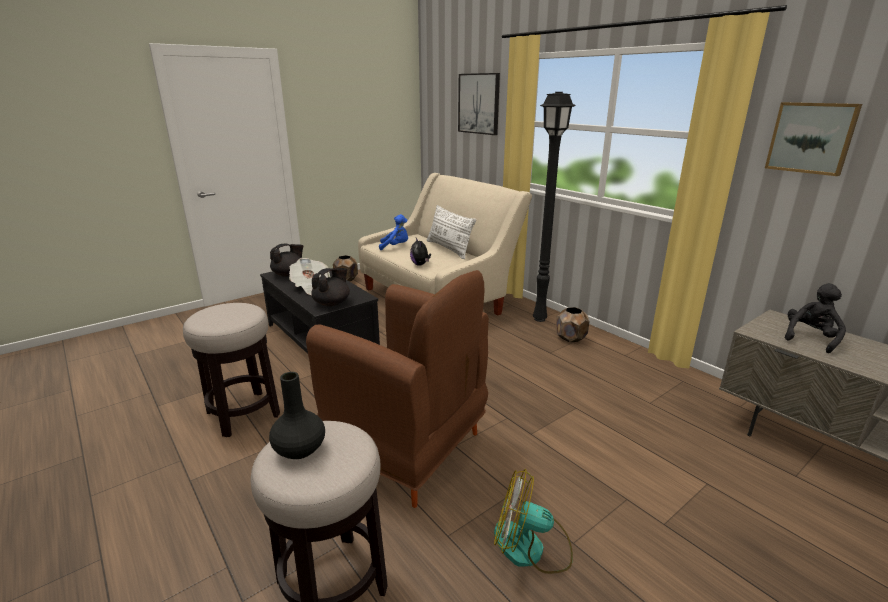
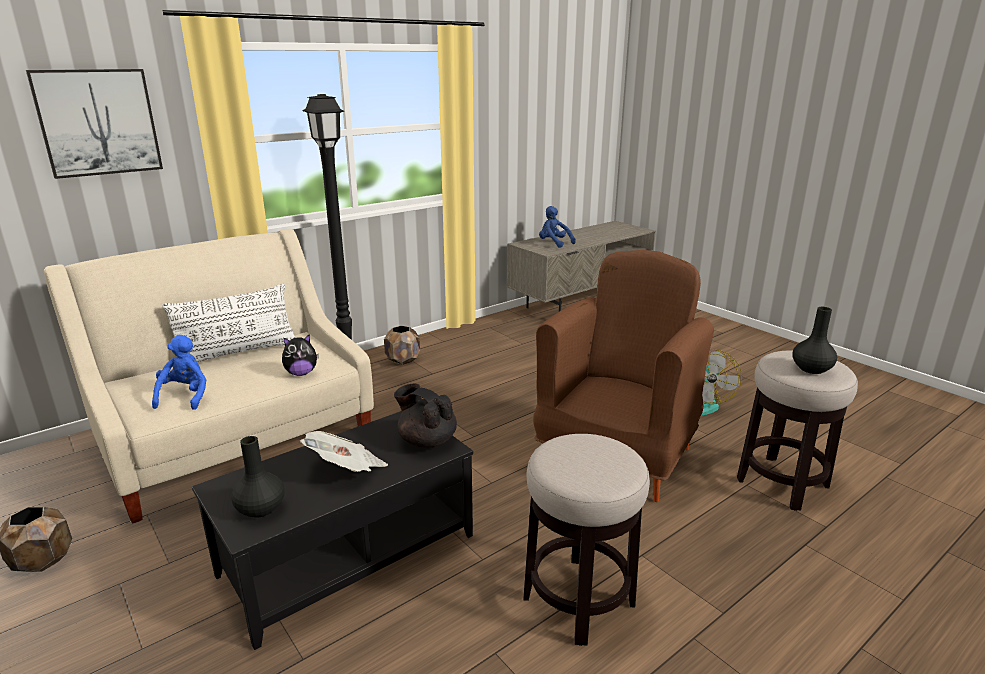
camera: 90 degrees left, 0 degrees up
(289, 274) = (261, 508): black teapot -> black vase
(810, 338) = (554, 243): black plush toy -> blue plush toy
(811, 138) = (500, 117): picture -> none

